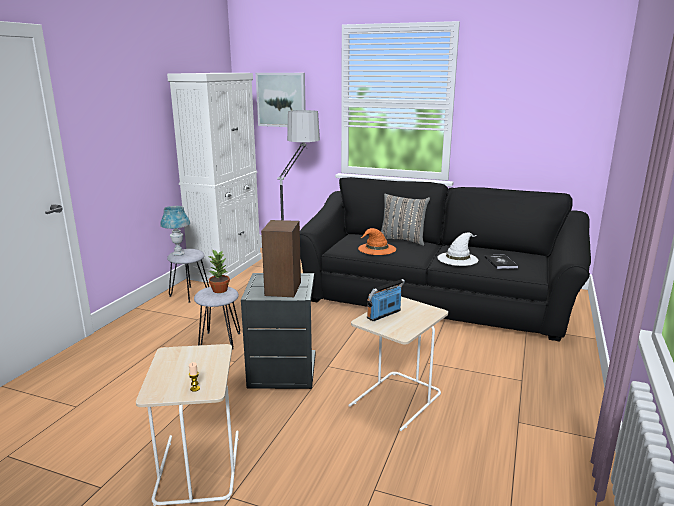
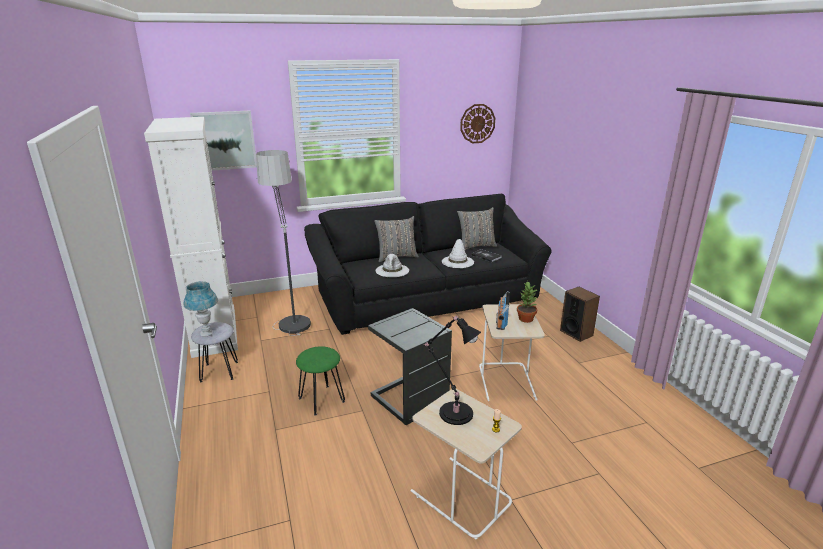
camera: 40 degrees left, 5 degrees up
(193, 360) = (453, 412): none -> black table lamp
(220, 290) = (318, 352): potted plant -> potted plant (525, 319)
(220, 340) = (321, 399): grey stool -> green stool
(283, 289) = (417, 329): speaker -> speaker (576, 333)
(376, 249) = (392, 270): orange hat -> white hat
(507, 252) = (476, 246): none -> grey pillow
(560, 102) = (477, 123): none -> wall clock

